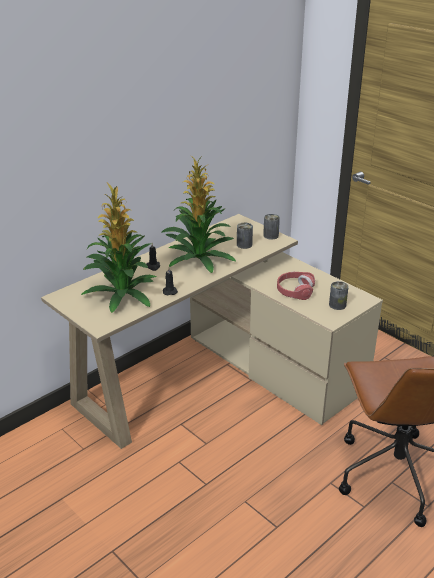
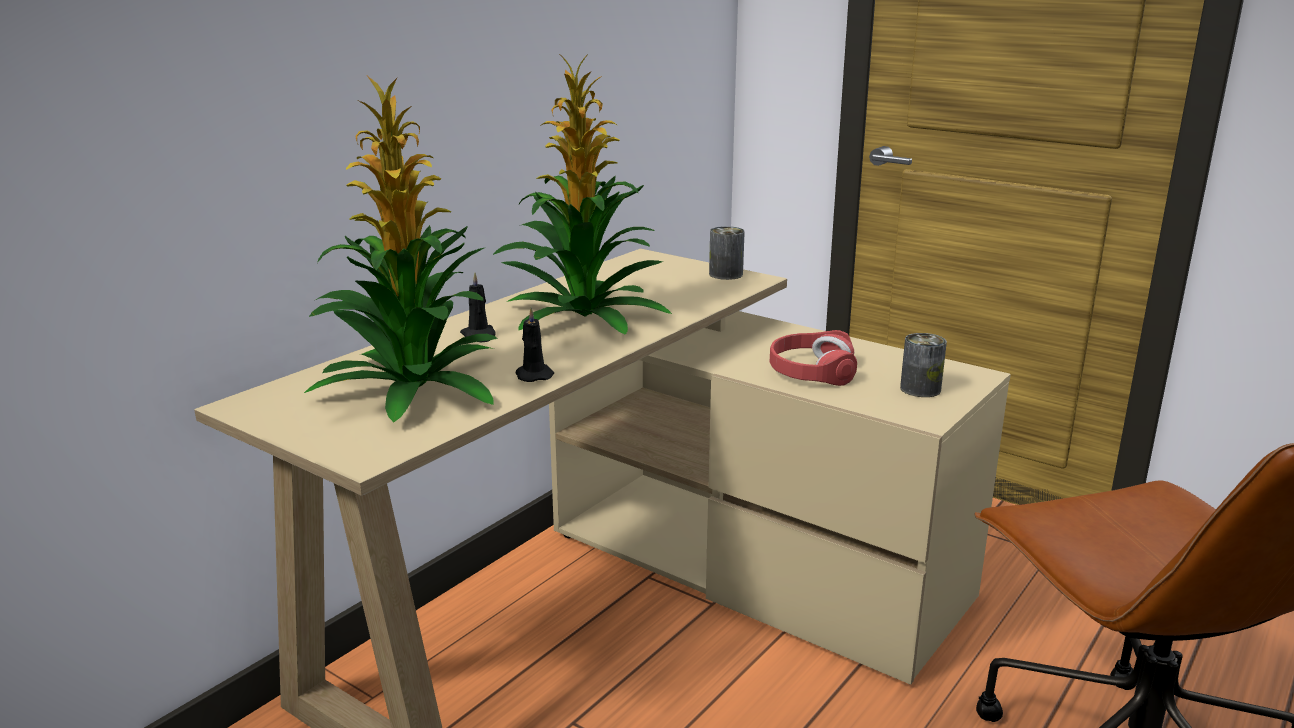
camera: 10 degrees left, 10 degrees down
(244, 244) = (675, 290): can -> none

